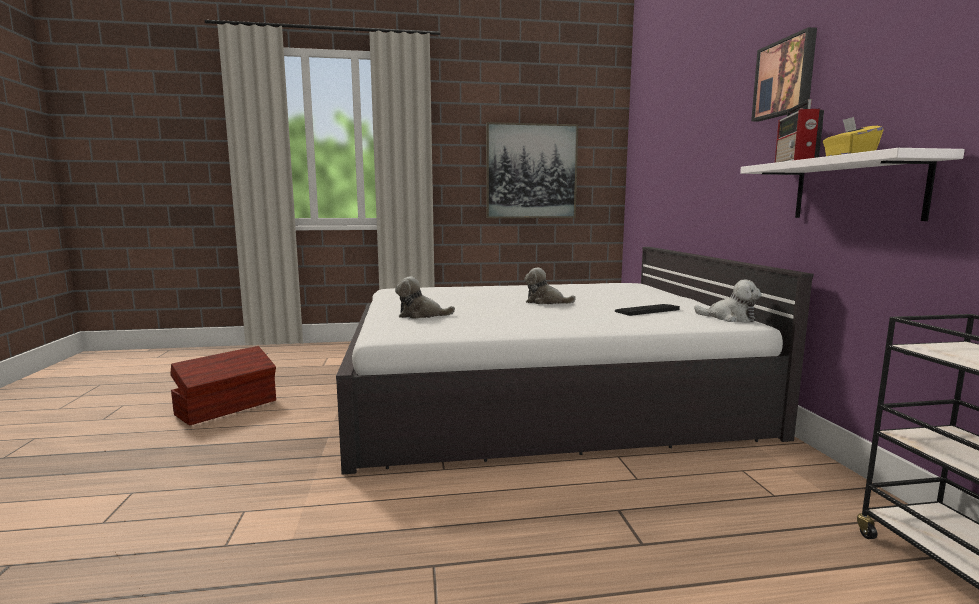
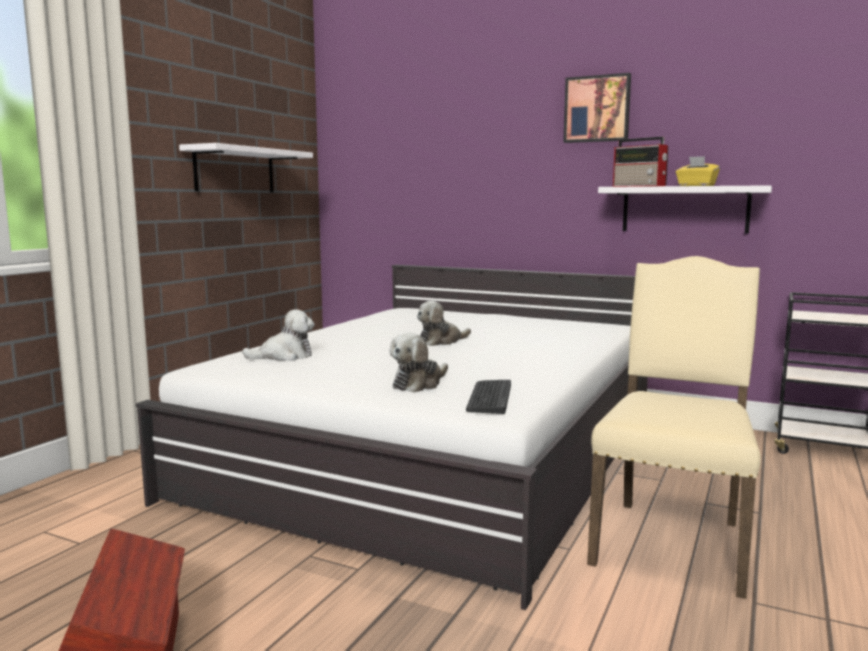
camera: 55 degrees left, 0 degrees up
(507, 507) = (672, 541): none -> beige chair
(531, 171) = (235, 170): picture -> white shelf
(646, 310) = (534, 330): keyboard -> keyboard (489, 397)
(730, 318) = (596, 324): plush toy -> plush toy (284, 356)

